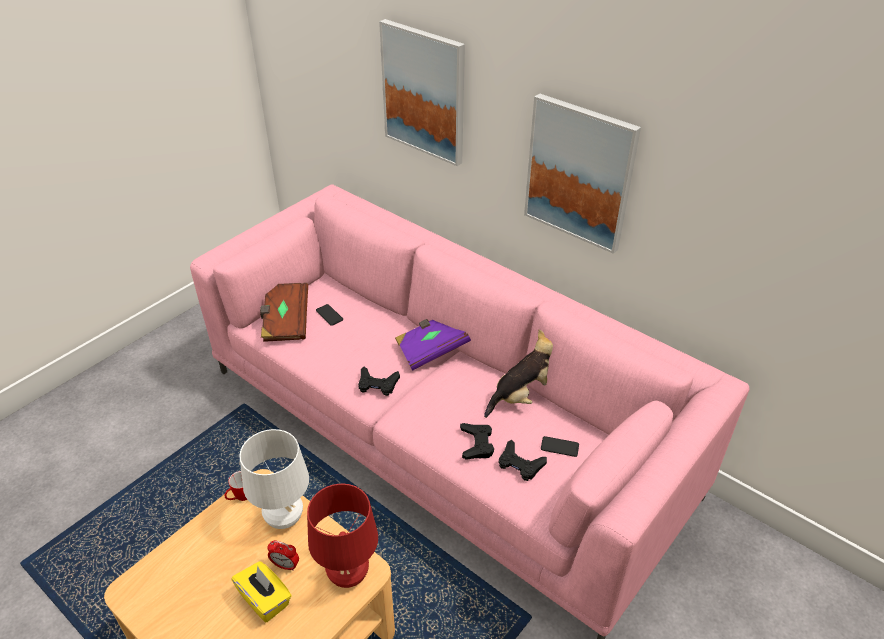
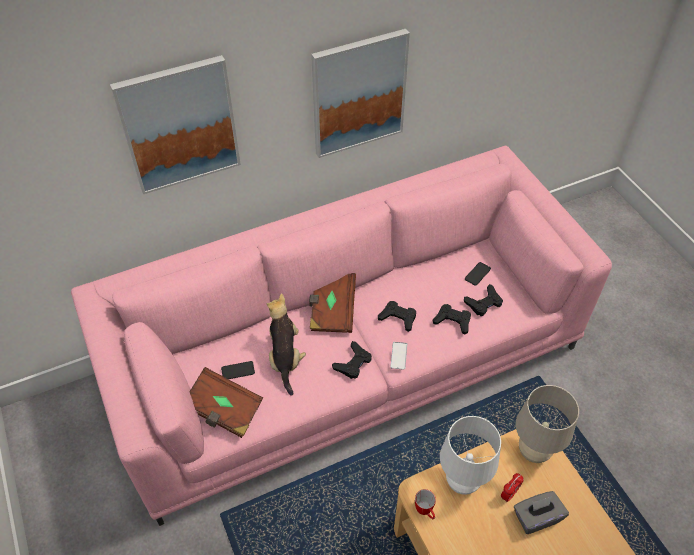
camera: 65 degrees left, 10 degrees up
(265, 599) = (536, 517): yellow tissue box -> grey tissue box
(348, 575) = (533, 452): red table lamp -> beige table lamp
(406, 415) = (398, 355): none -> phone
(432, 349) = (331, 310): purple book -> brown book
(452, 399) = (398, 318): none -> black game controller
(522, 396) = (417, 273): plush toy -> plush toy (285, 357)

